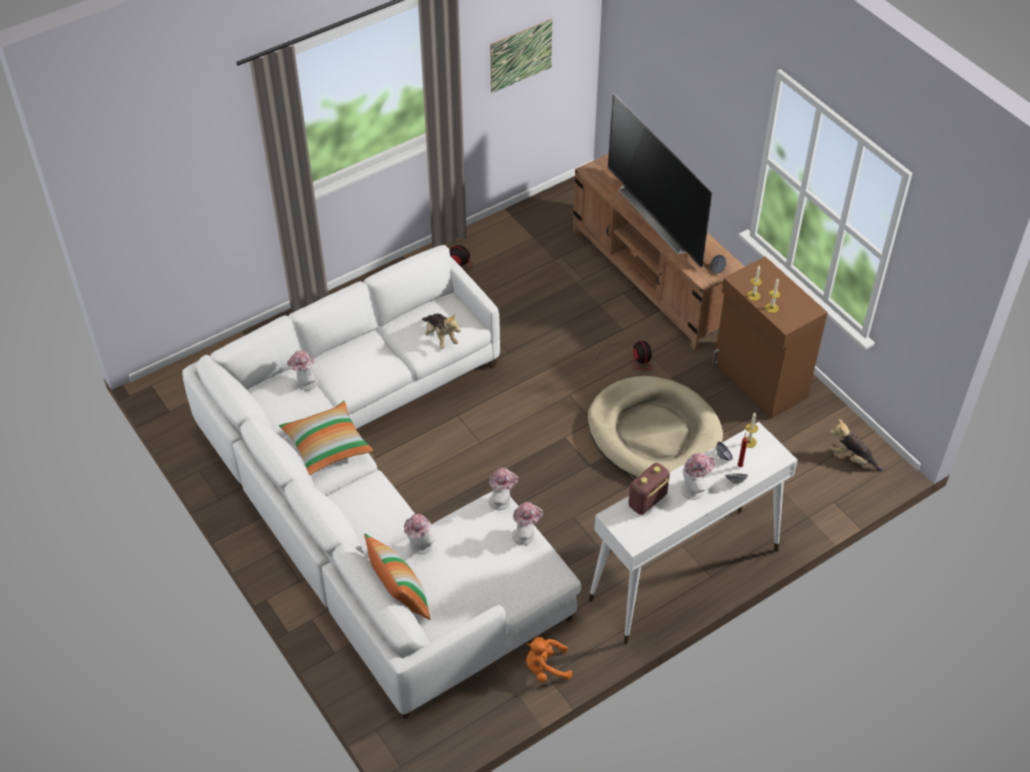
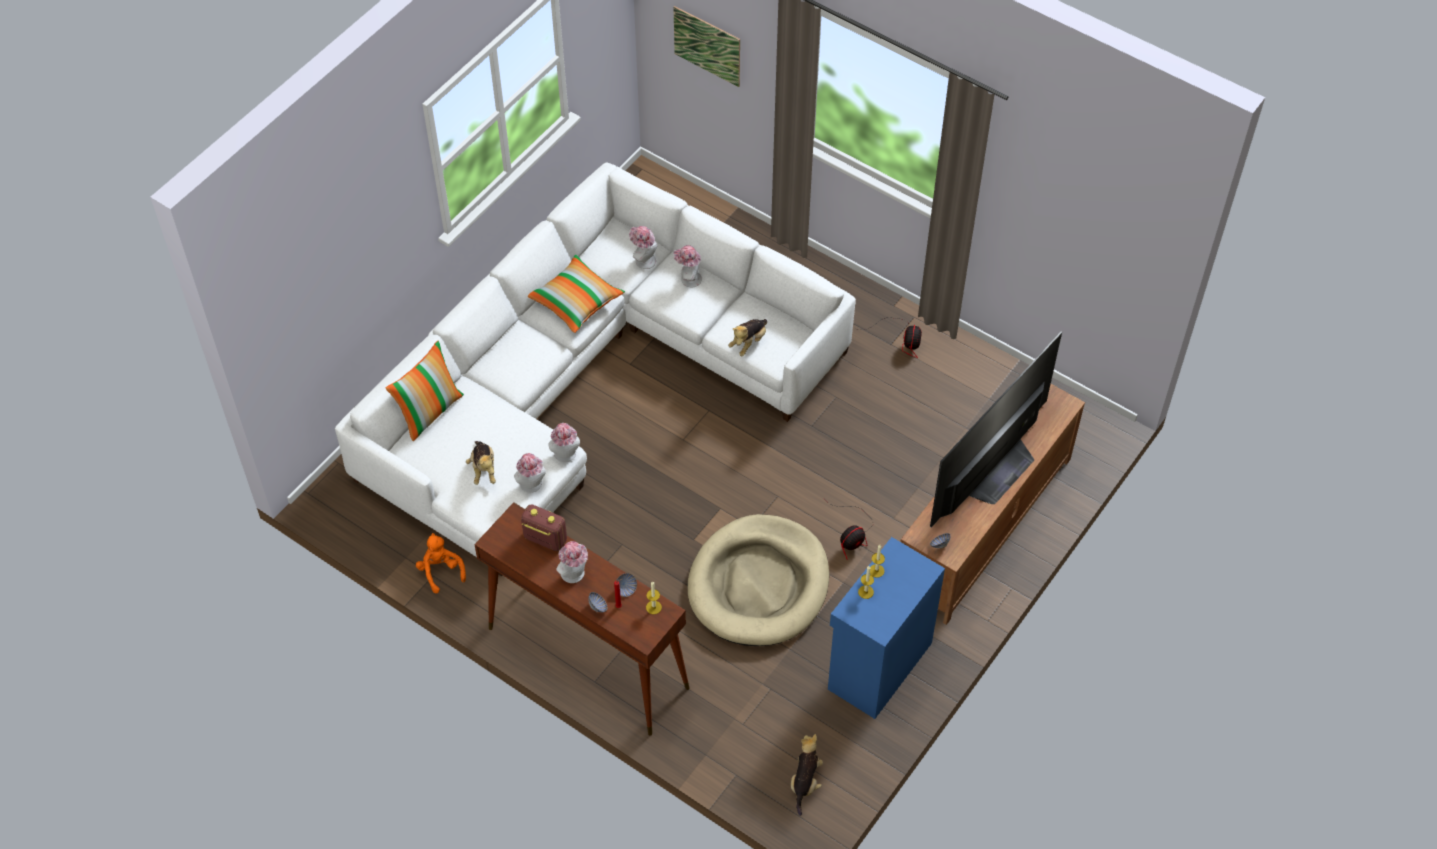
camera: 70 degrees right, 5 degrees up
(419, 547) = (487, 408): hat -> hat (688, 279)
(492, 567) = (483, 469): none -> plush toy
(521, 55) = (1068, 231): picture -> picture (707, 46)
(683, 575) = (587, 657): white console table -> brown console table
(759, 381) = (878, 665): brown cabinet -> blue cabinet

